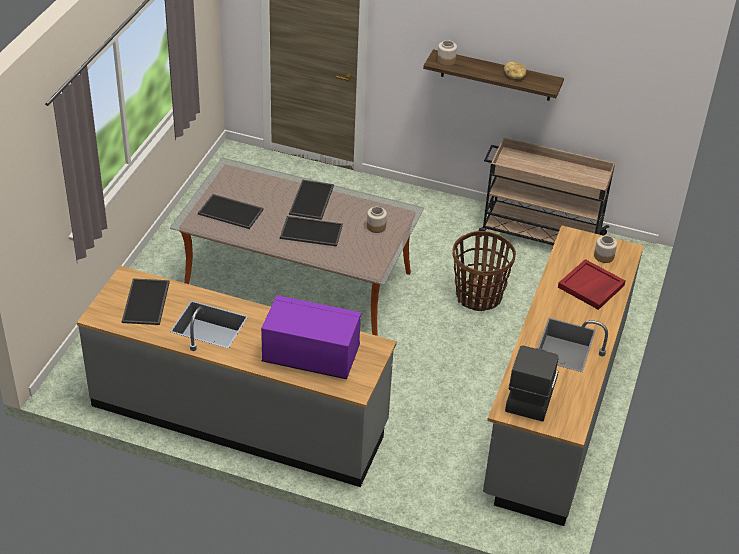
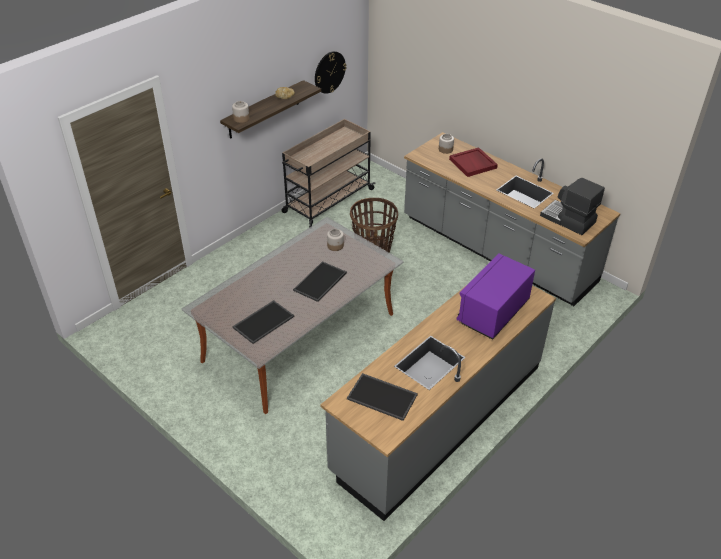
camera: 65 degrees left, 0 degrees up
(312, 200) = (280, 270): tray -> none
(610, 94) = (329, 72): none -> wall clock

